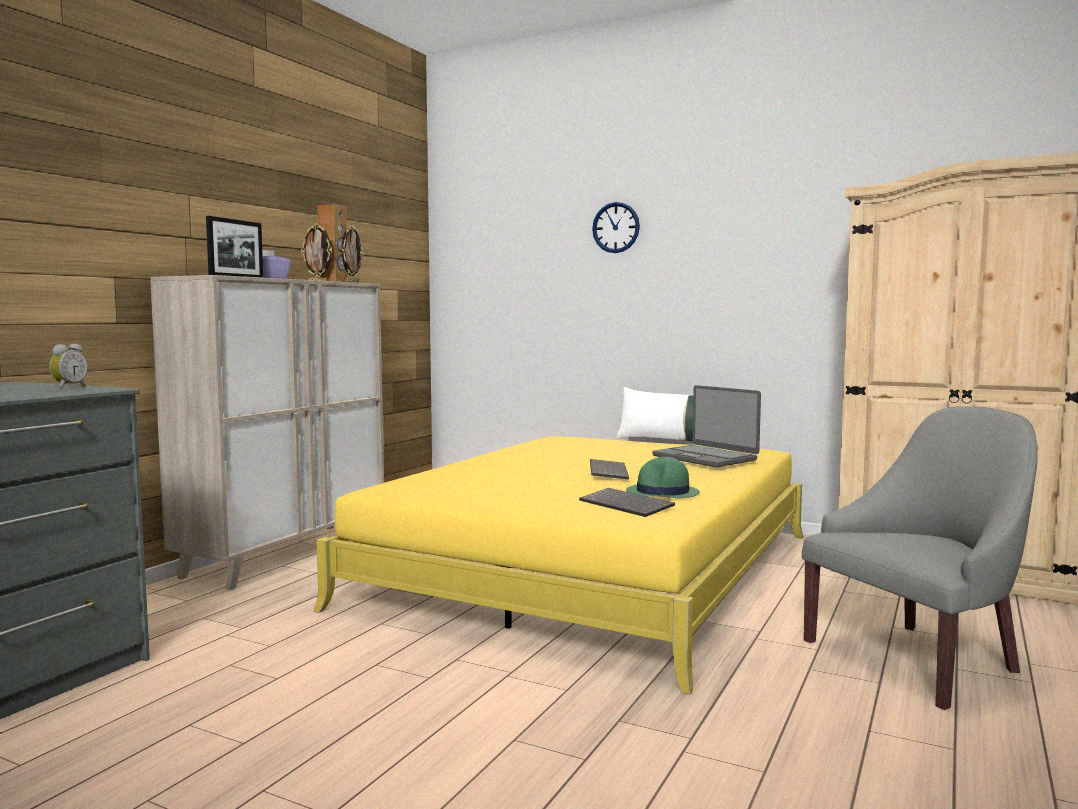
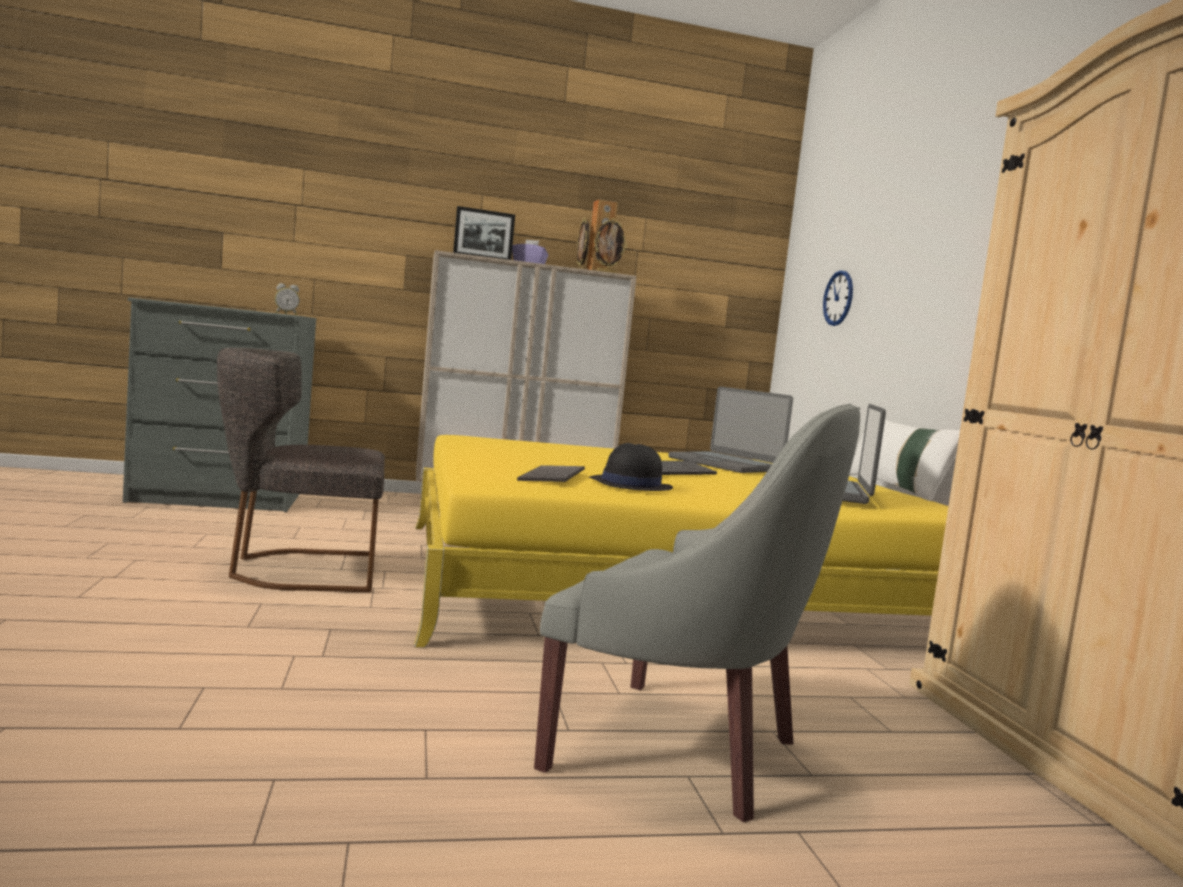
camera: 50 degrees right, 0 degrees up
(411, 700) = (297, 570): none -> grey chair
(573, 453) = (726, 464): none -> laptop
(616, 227) = (911, 214): wall clock -> wall clock (838, 298)
(662, 493) = (630, 485): green hat -> black hat

